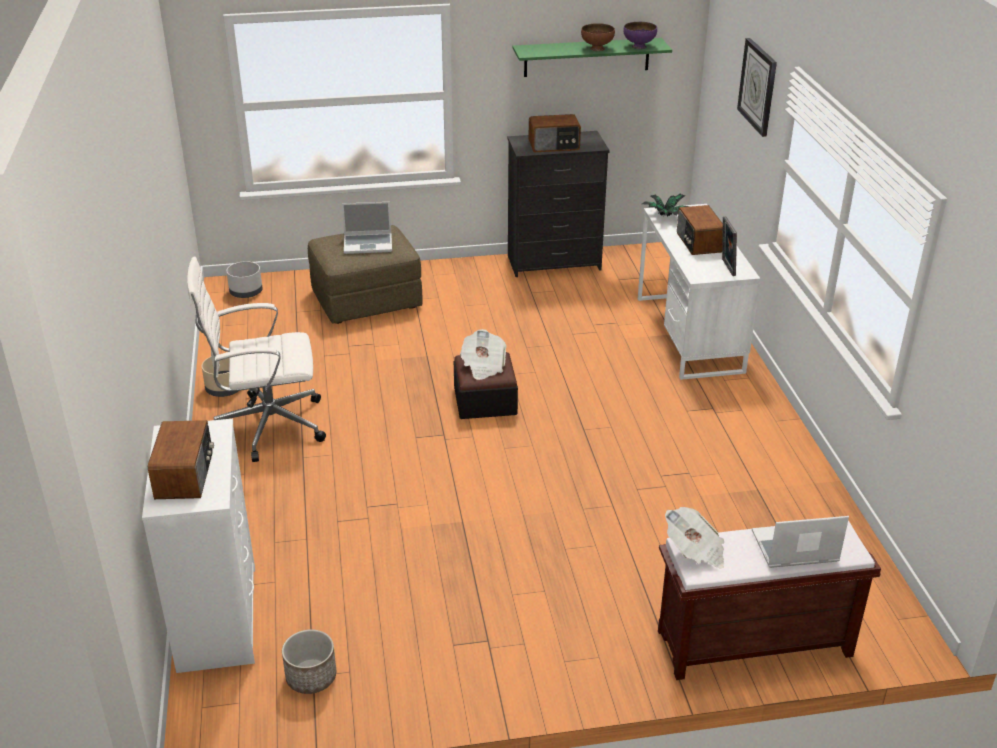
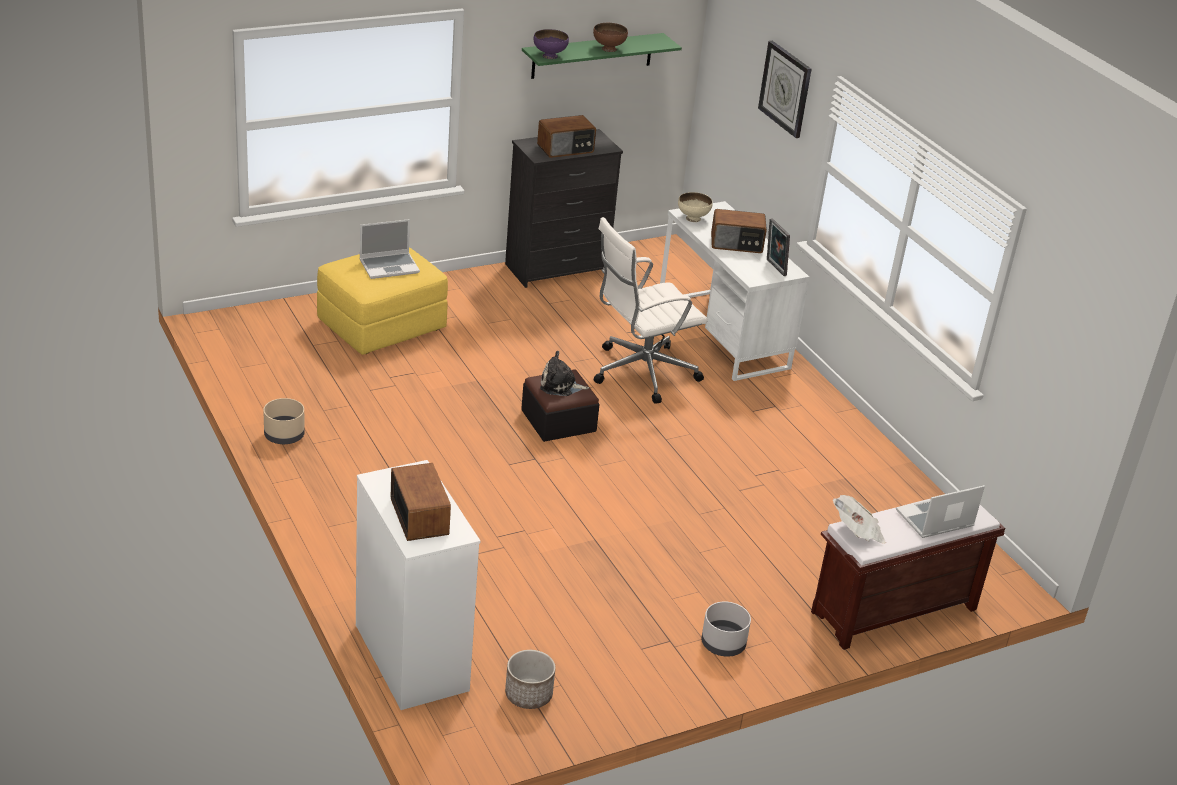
camera: 20 degrees left, 0 degrees up
(246, 292) = (244, 327): grey planter -> grey planter (722, 644)
(266, 425) = (351, 469): white office chair -> white office chair (640, 372)
(367, 300) = (382, 325): brown ottoman -> yellow ottoman
(483, 366) = (560, 386): newspaper -> plush toy
(639, 46) = (648, 45): purple bowl -> purple bowl (550, 56)
(665, 217) = (693, 218): potted plant -> beige bowl
(698, 243) = (737, 244): radio -> radio turned 60 degrees counterclockwise

